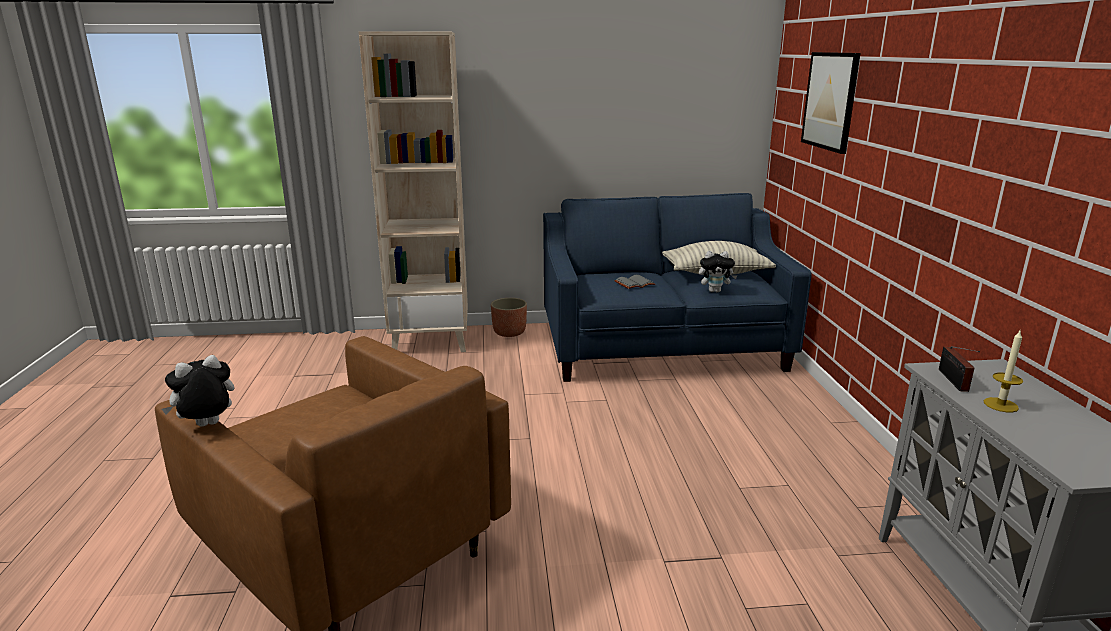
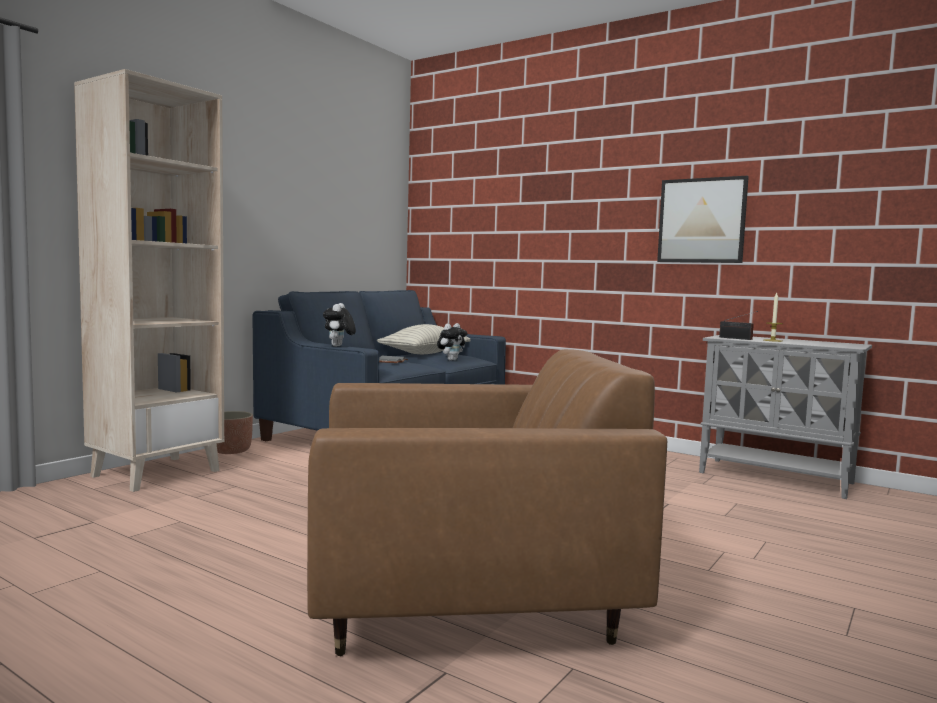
camera: 50 degrees left, 15 degrees down
(207, 426) = (438, 429): plush toy -> plush toy (338, 346)
(830, 101) = (493, 207): picture -> picture (701, 220)

